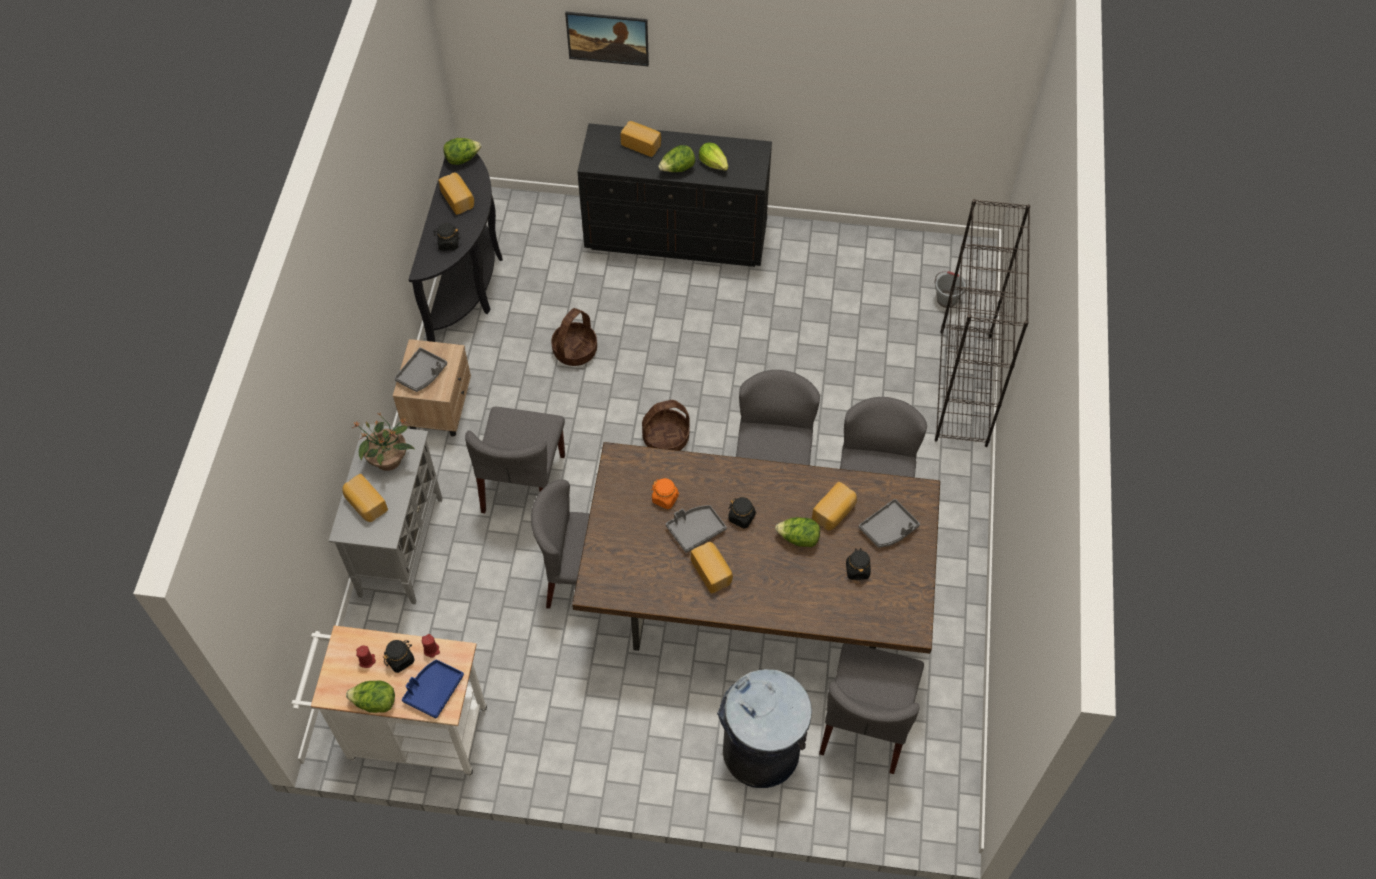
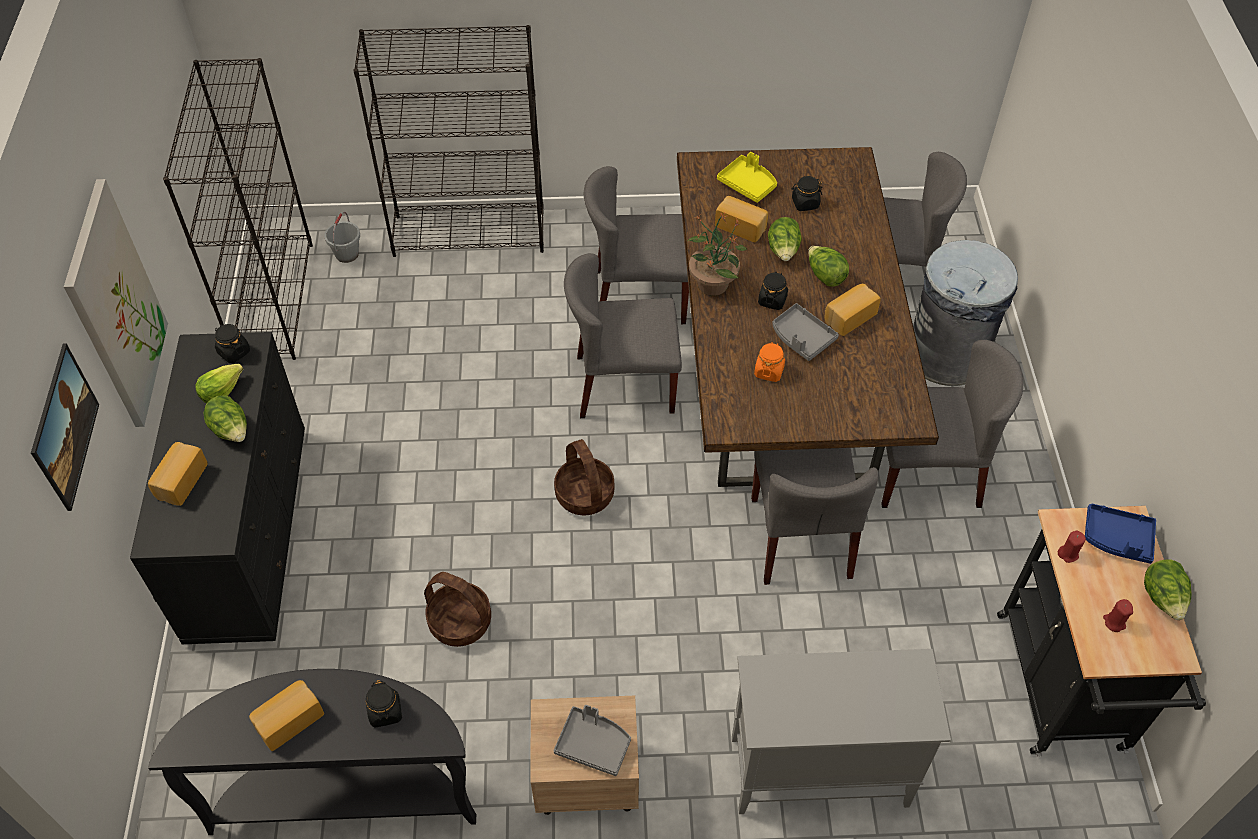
camera: 100 degrees left, 5 degrees down
(365, 504) = (879, 706): bread -> none
(389, 460) = (799, 693): potted plant -> potted plant (713, 283)
(400, 660) = (1096, 585): black jar -> black jar (234, 352)
(409, 733) = (1064, 692): white cart -> black cart
(462, 159) = (196, 735): lettuce -> lettuce (825, 276)
(524, 484) = (686, 640): grey chair -> grey chair (926, 472)
(724, 67) = (116, 307): none -> picture
(888, 529) = (748, 184): grey tray -> yellow tray
(899, 251) = (274, 300): none -> black bookcase

